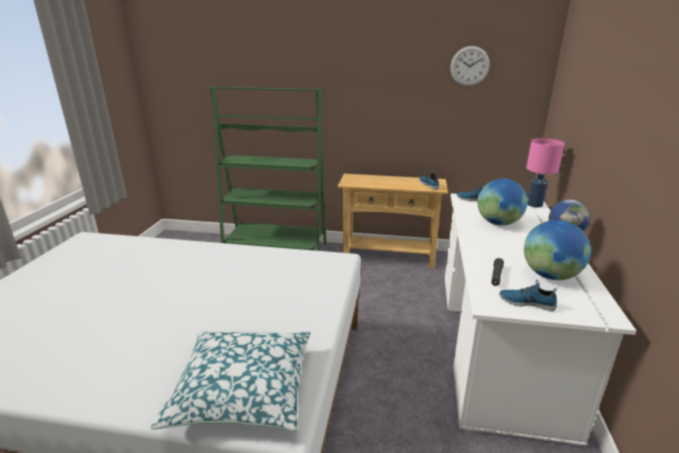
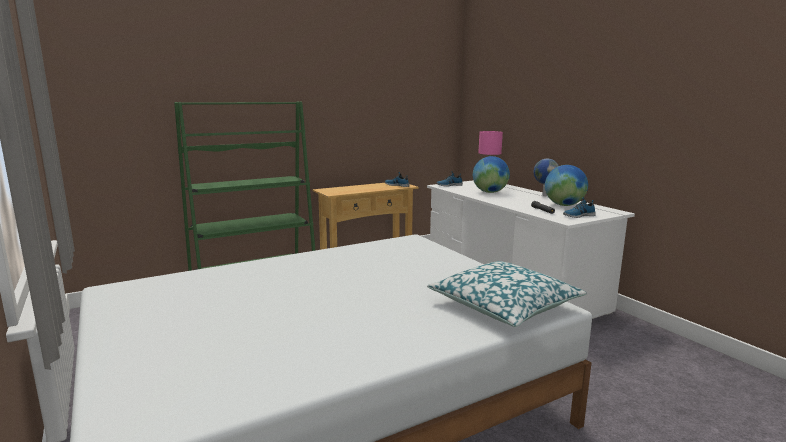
camera: 40 degrees left, 10 degrees down
(469, 66) = (407, 83): wall clock -> none

